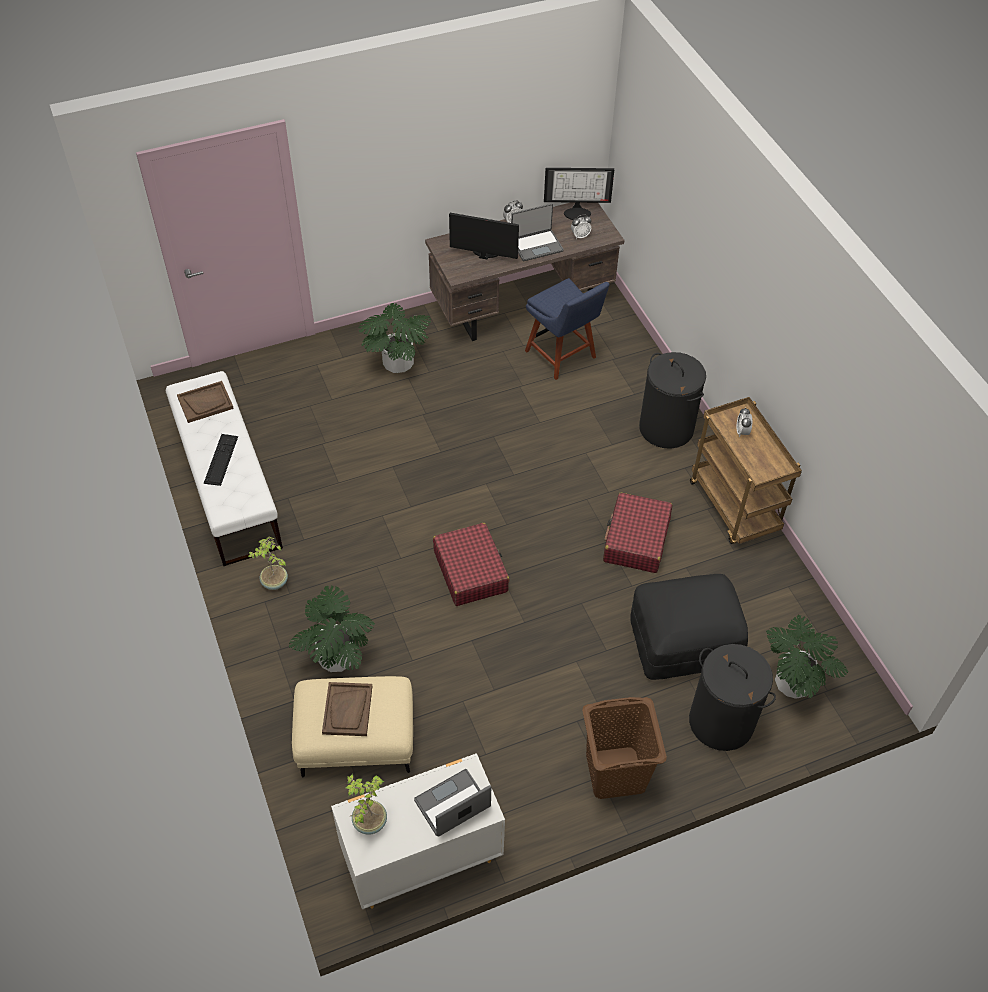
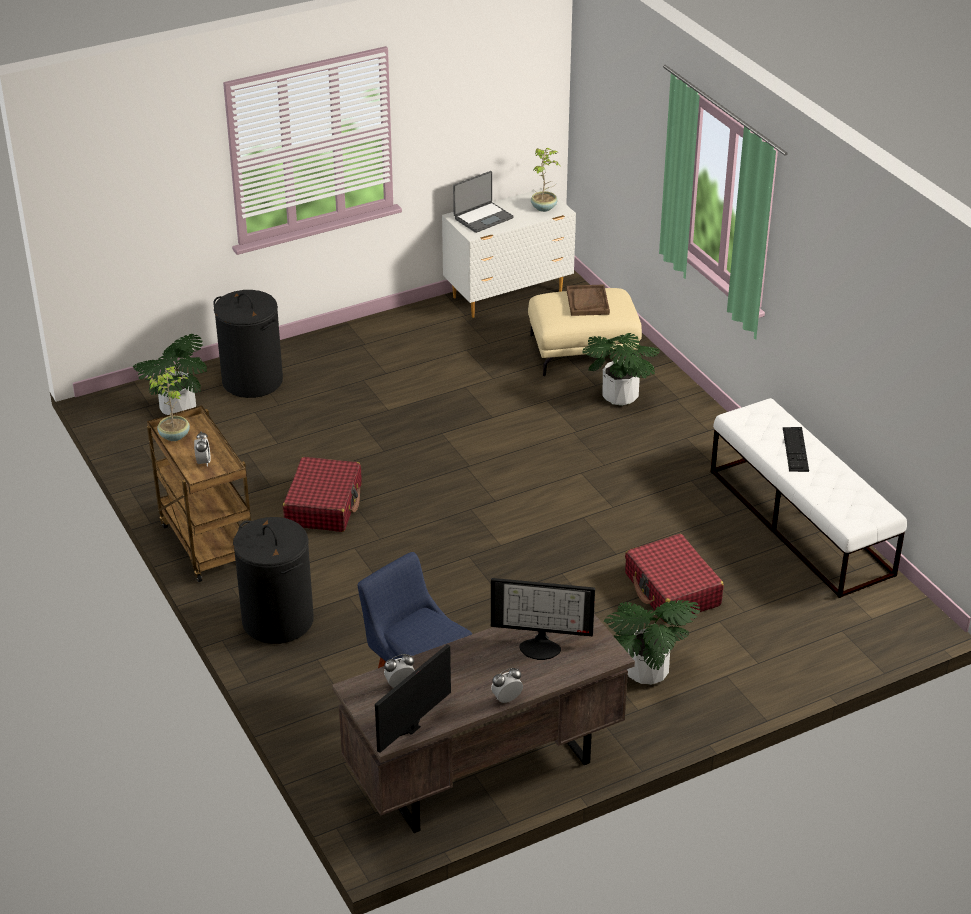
camera: 175 degrees right, 15 degrees down
(205, 403) = (846, 500): brown tray -> none
(274, 583) = (705, 444): potted plant -> potted plant (174, 435)
(470, 571) = (503, 467): red suitcase -> red suitcase (672, 590)
(536, 245) = (465, 664): laptop -> none
(577, 212) = (405, 725): monitor -> monitor turned 45 degrees counterclockwise
(615, 773) = (351, 346): brown laundry basket -> none
(684, 641) = (280, 430): black ottoman -> none

